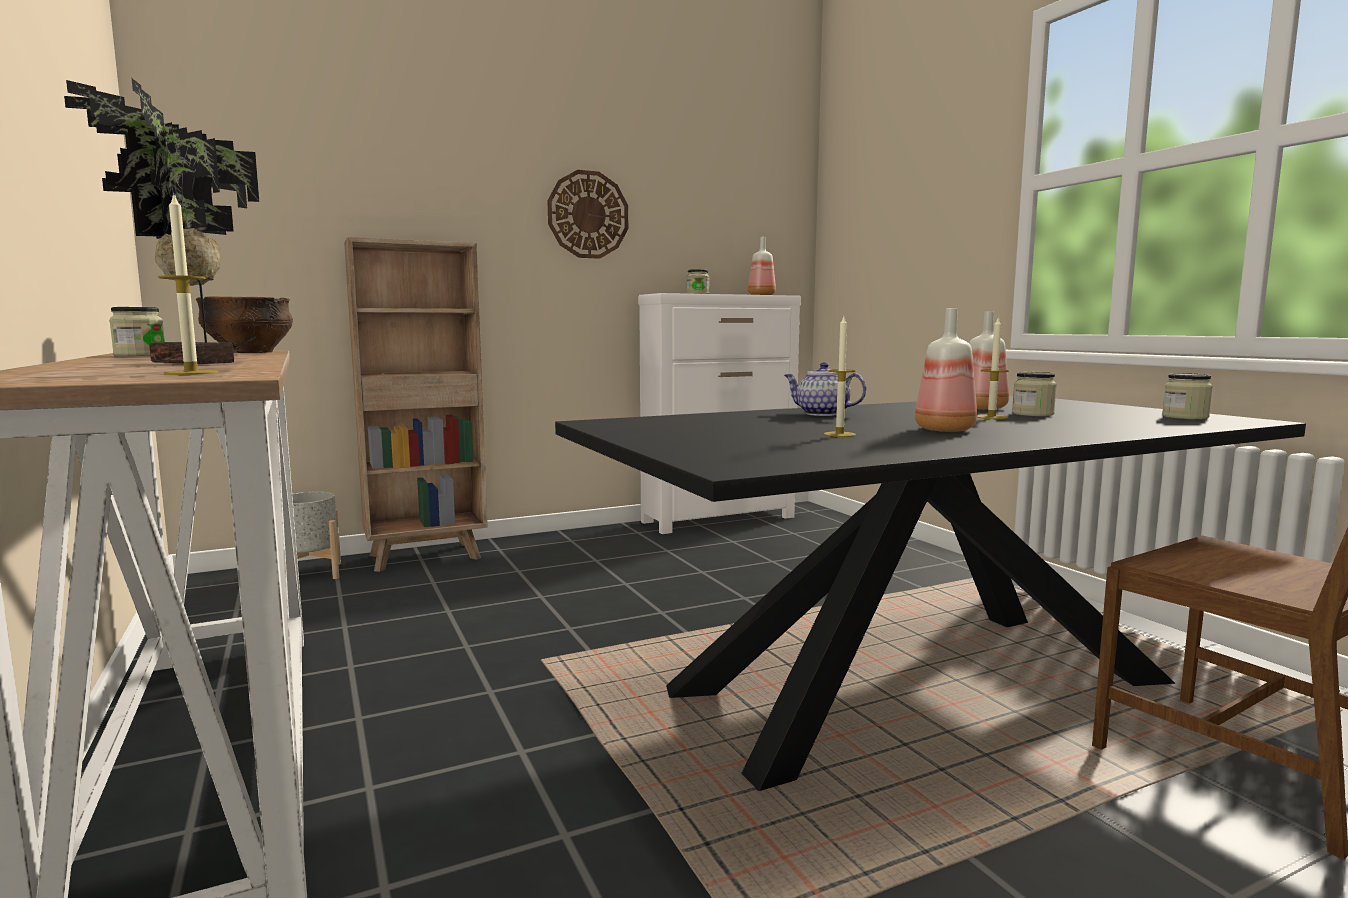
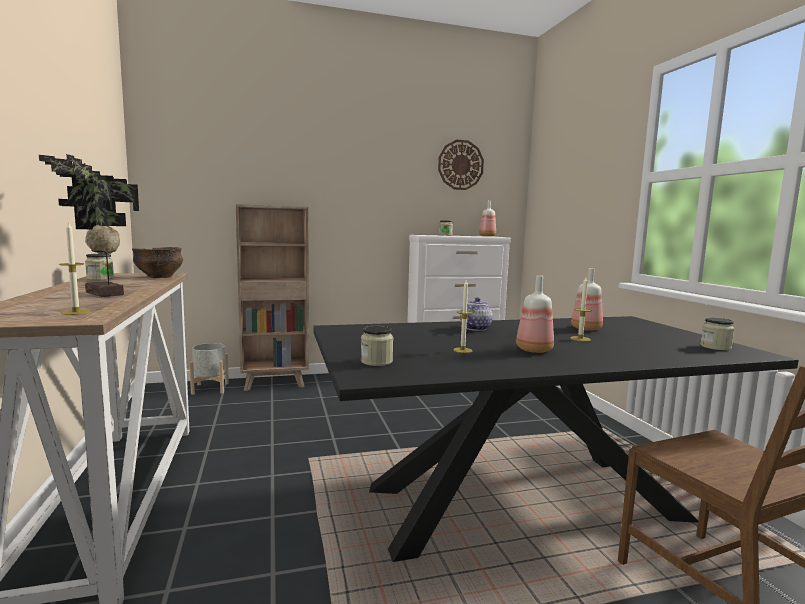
camera: 10 degrees right, 0 degrees up
(588, 215) = (380, 187): wall clock -> wall clock (460, 165)
(821, 414) = (475, 328): teapot -> teapot turned 75 degrees clockwise
(1032, 414) = (612, 337): jar -> jar (376, 361)

